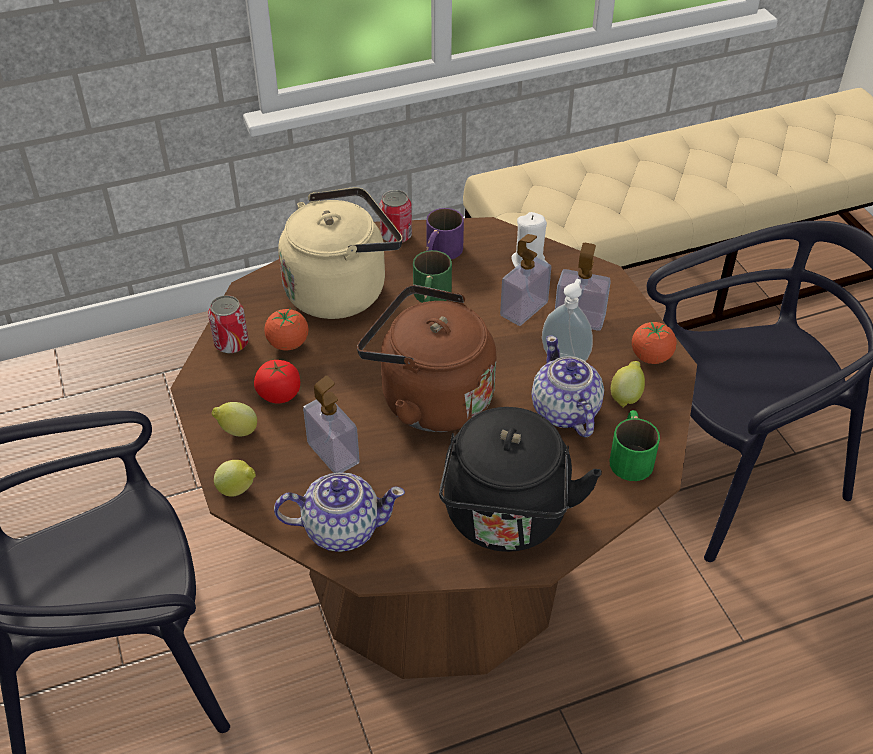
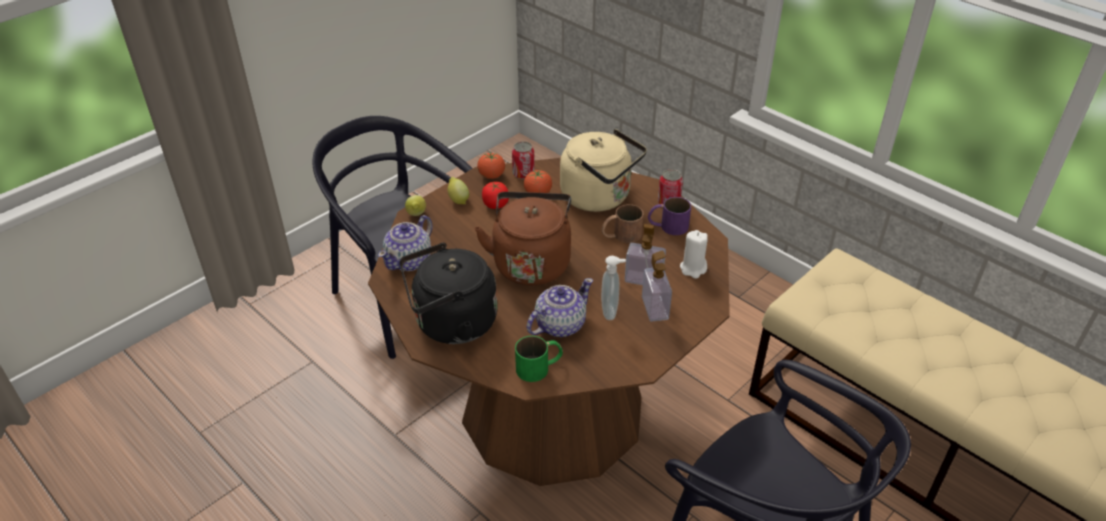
camera: 65 degrees right, 5 degrees down
(333, 453) = (463, 239): soap dispenser -> none
(341, 528) = (409, 260): teapot -> teapot turned 60 degrees clockwise
(430, 298) = (621, 235): green mug -> brown mug
(626, 396) = (594, 351): lemon -> none
(651, 357) = (642, 354): tomato -> tomato (491, 176)

